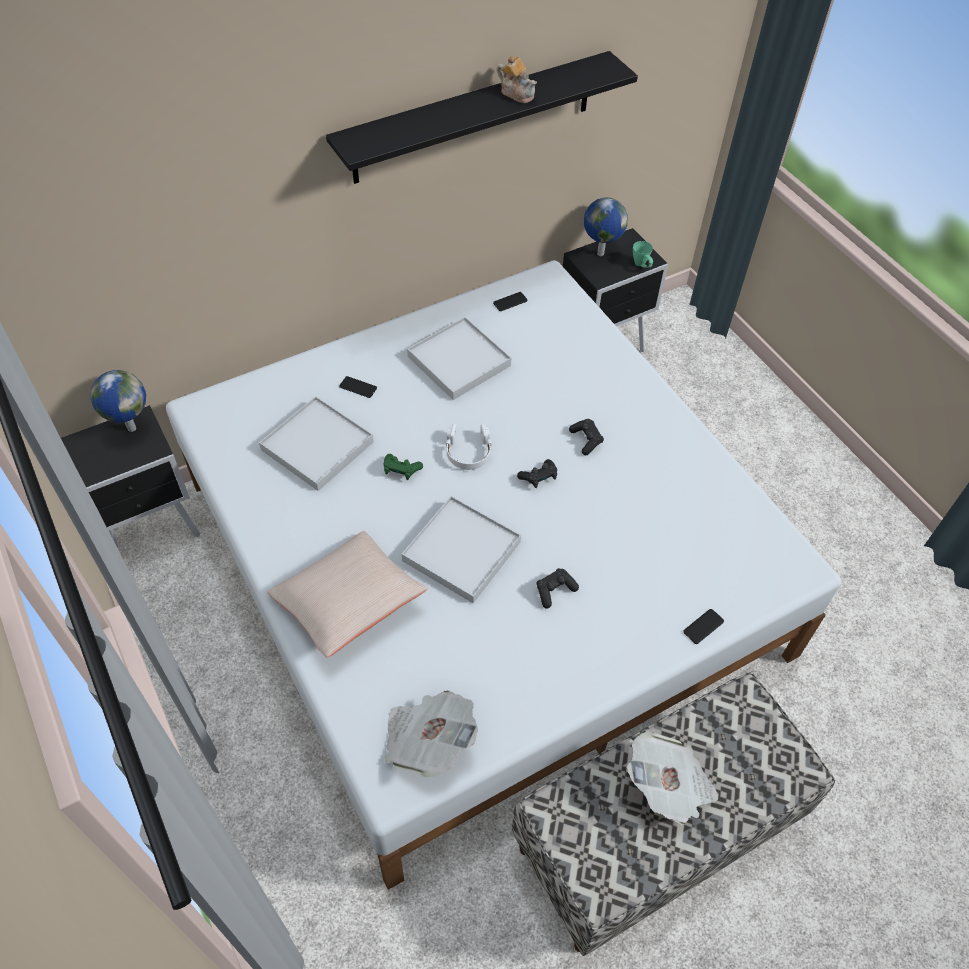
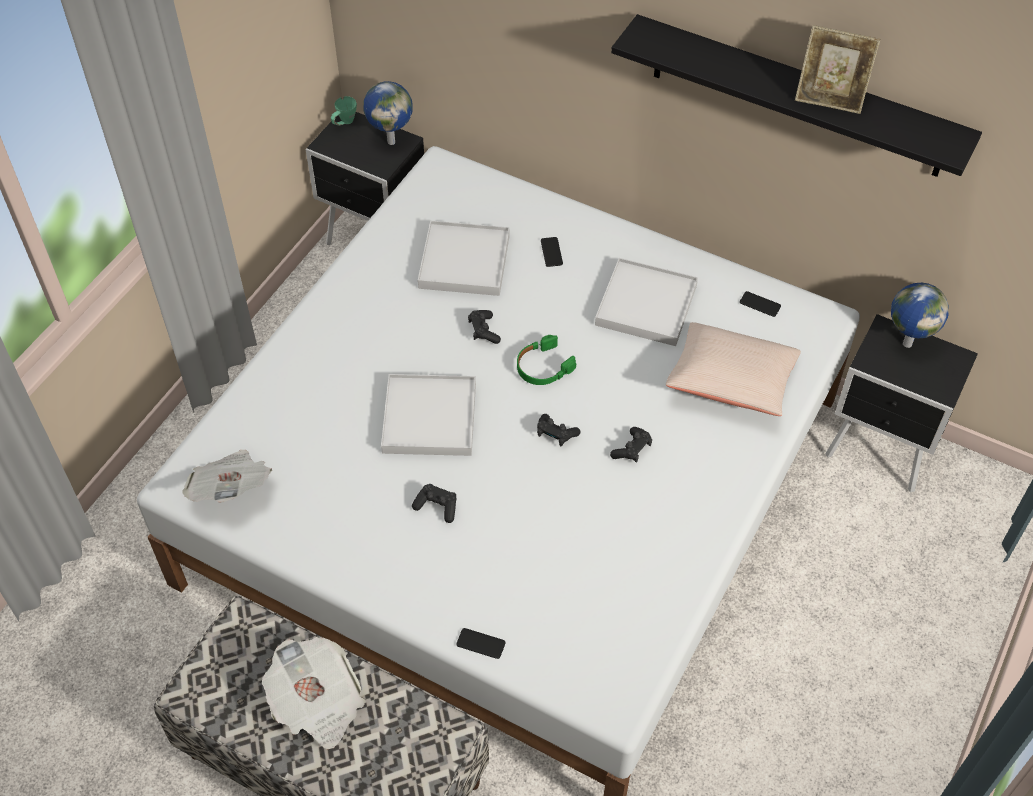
camera: 60 degrees right, 0 degrees up
(348, 602) = (324, 369): beige pillow -> beige pillow (731, 382)
(401, 470) = (483, 331): green game controller -> black game controller
(468, 452) = (543, 367): white headphones -> green headphones
(517, 93) = (829, 99): teapot -> picture frame
(642, 266) = (925, 388): green mug -> green mug (344, 123)

